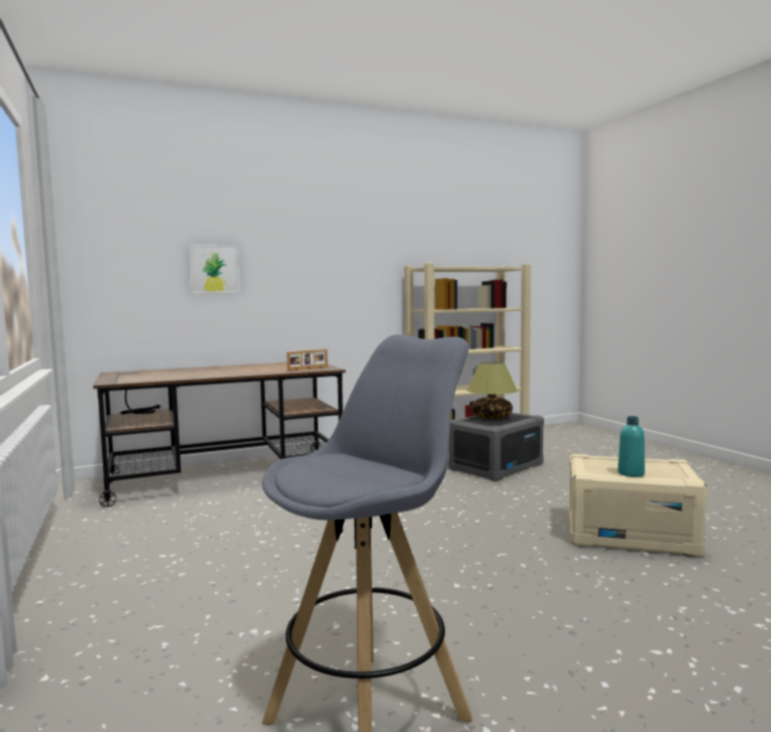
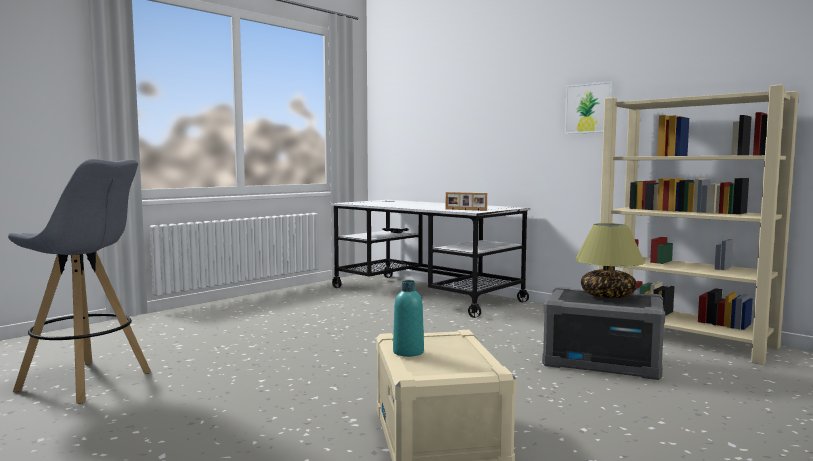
camera: 65 degrees right, 0 degrees up
(214, 269) = (457, 119): picture -> picture (589, 108)
(226, 476) = (424, 294): brown desk -> white desk

